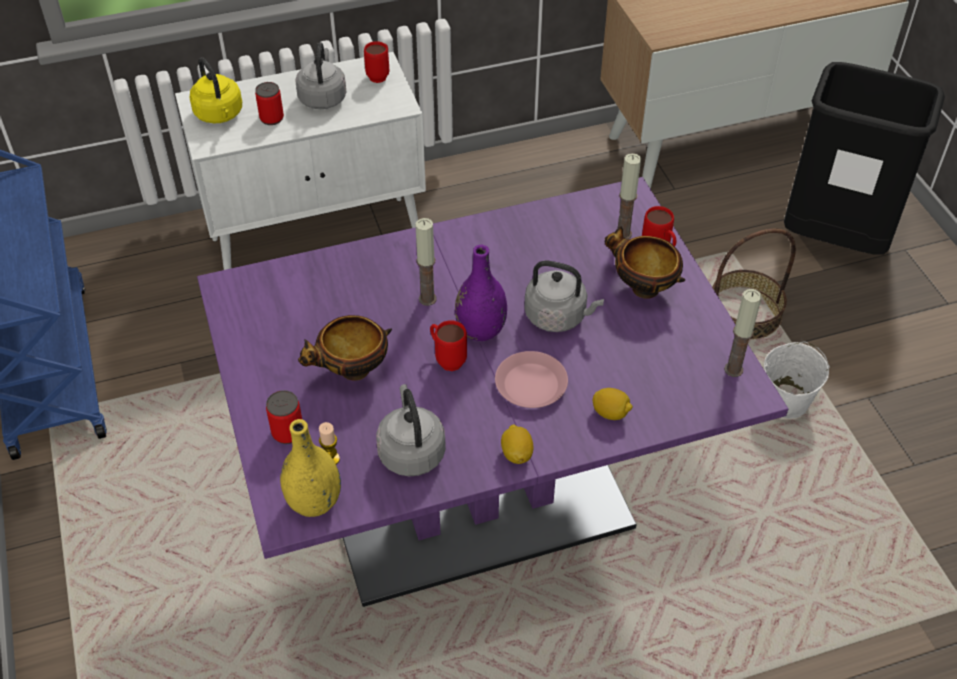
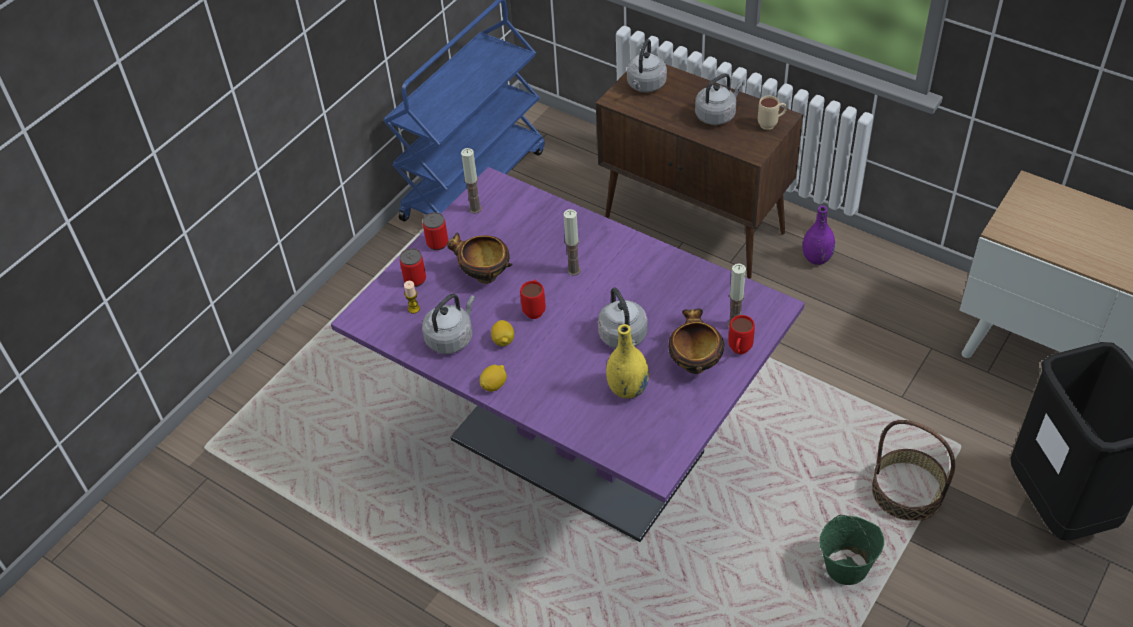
camera: 55 degrees right, 0 degrees up
(220, 115) = (645, 86): yellow kettle -> grey kettle
(271, 118) = (670, 108): can -> can (437, 243)
(314, 502) = (379, 322): yellow vase -> yellow vase (627, 389)
(319, 246) = (696, 225): white cabinet -> brown cabinet
(380, 75) = (771, 124): red mug -> beige mug
(481, 331) = (573, 310): purple vase -> purple vase (816, 258)
(531, 384) = (554, 359): pink plate -> none
(610, 413) = (569, 409): lemon -> lemon (503, 340)
(733, 369) = (669, 450): candle -> candle (475, 208)
(786, 401) = (847, 567): white bucket -> green bucket

